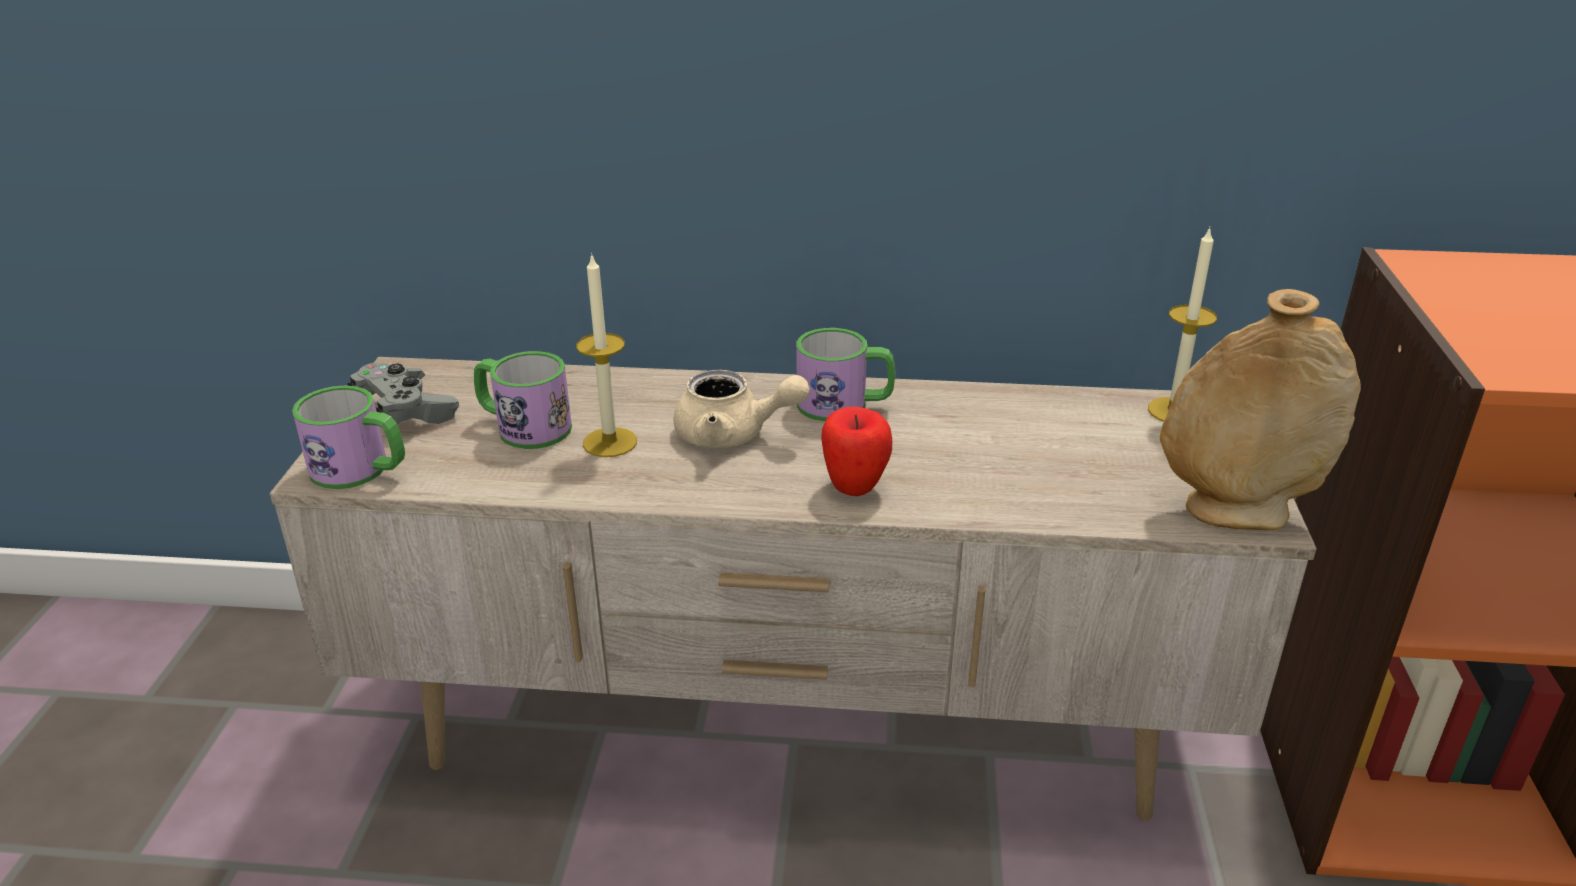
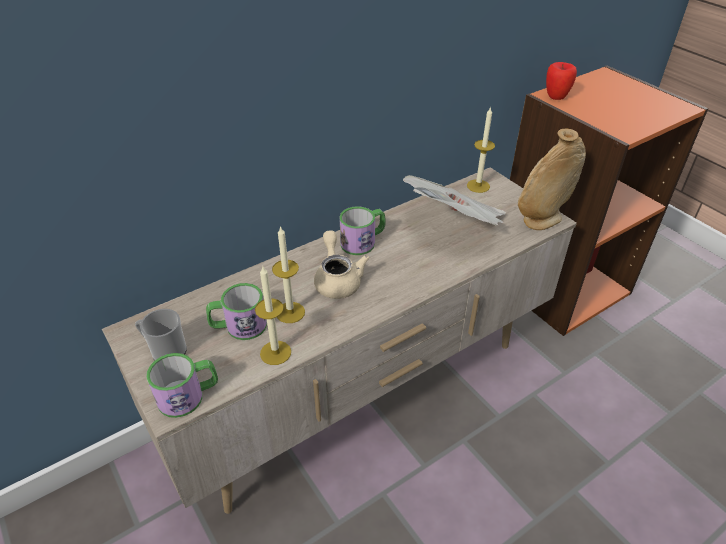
camera: 40 degrees left, 10 degrees up
(406, 411) = (165, 351): grey game controller -> mug
(523, 478) = (275, 353): none -> candle
(733, 434) = (337, 279): beige teapot -> beige teapot turned 75 degrees counterclockwise
(854, 487) = (414, 278): apple -> apple (556, 97)
(1045, 446) = (456, 223): none -> newspaper

